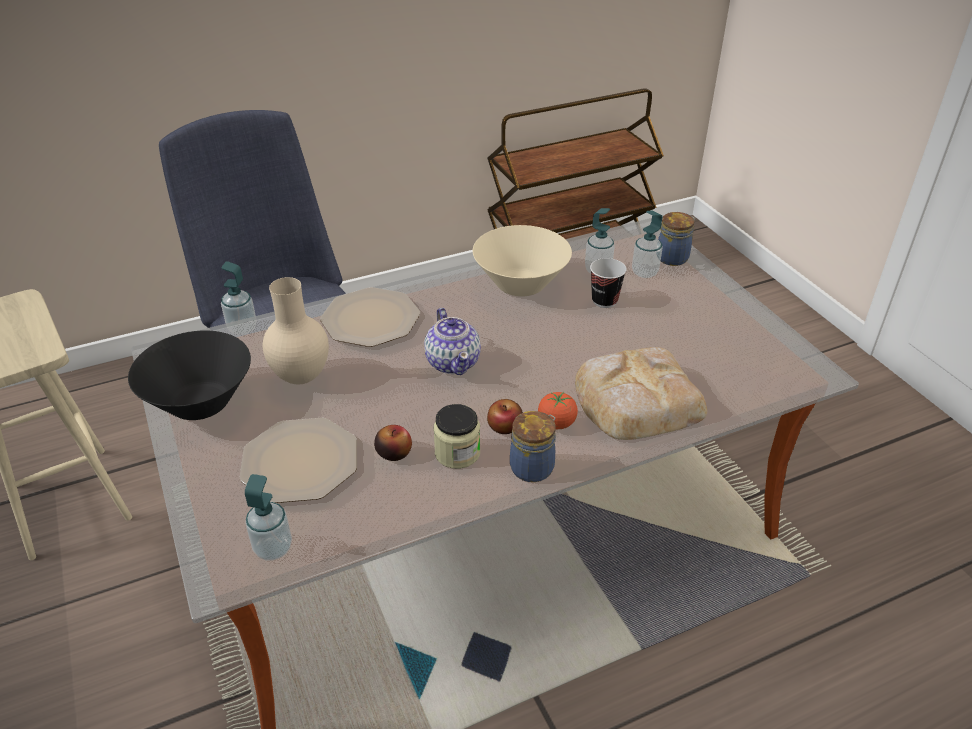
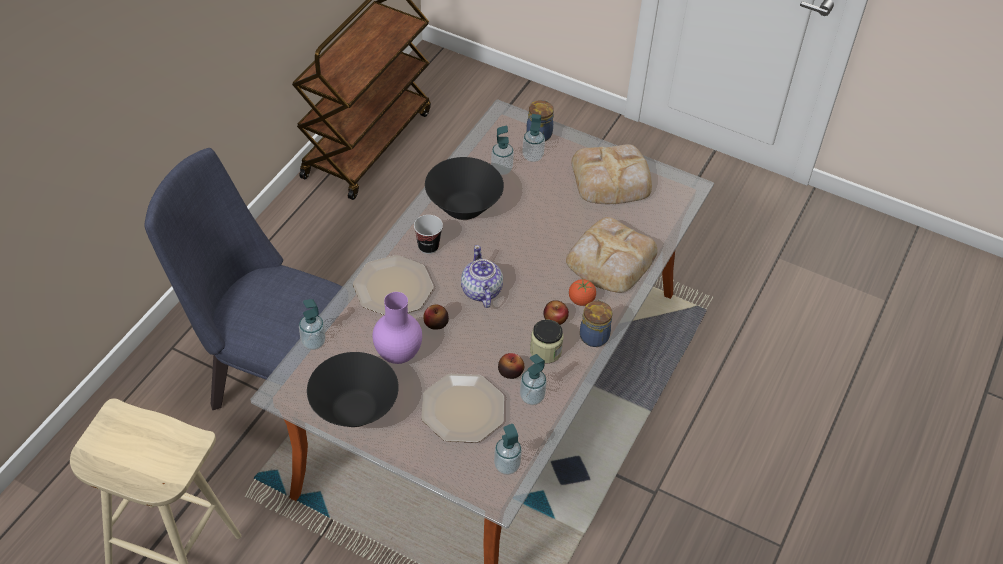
camera: 40 degrees left, 10 degrees up
(300, 378) = (398, 356): beige vase -> purple vase
(372, 368) = (435, 323): none -> apple
(387, 491) = (532, 397): none -> soap dispenser
(453, 362) = (481, 291): teapot -> teapot turned 135 degrees counterclockwise
(520, 284) = (463, 207): beige bowl -> black bowl
(604, 301) = (528, 193): cup -> cup (428, 246)
(719, 327) = (612, 179): none -> bread

